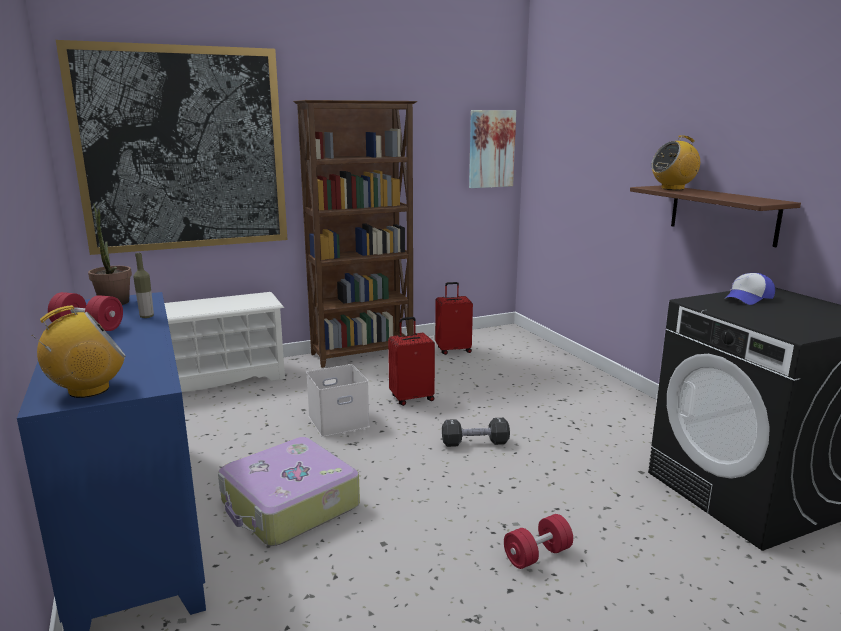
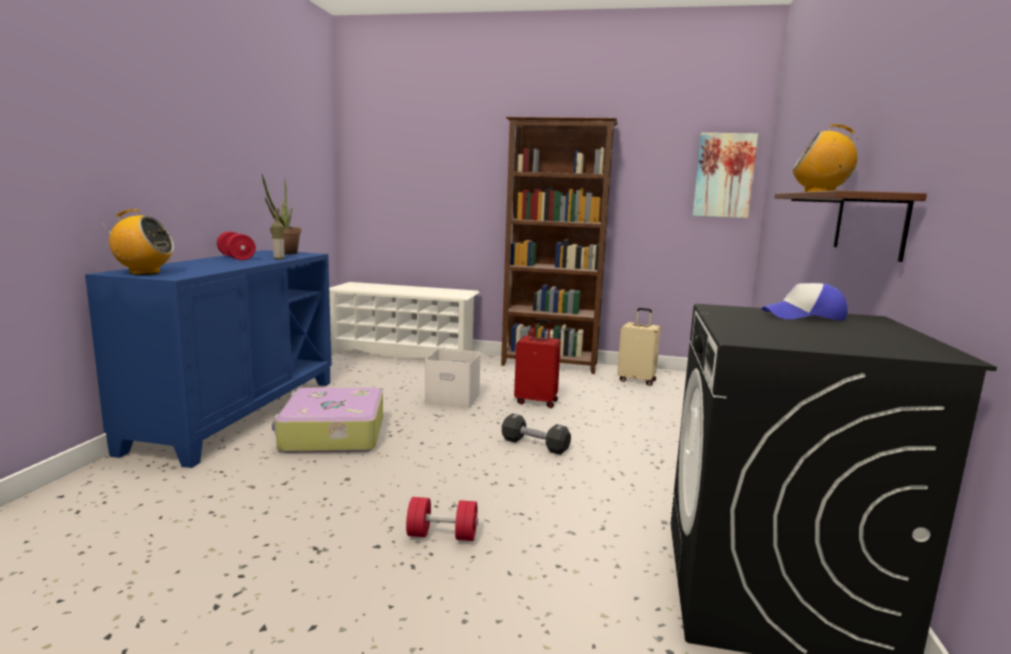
camera: 35 degrees right, 5 degrees down
(183, 150) = (422, 162): picture -> none
(453, 350) = (637, 380): red suitcase -> beige suitcase

